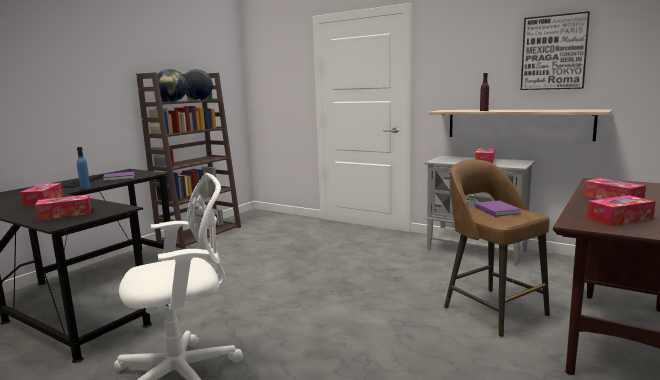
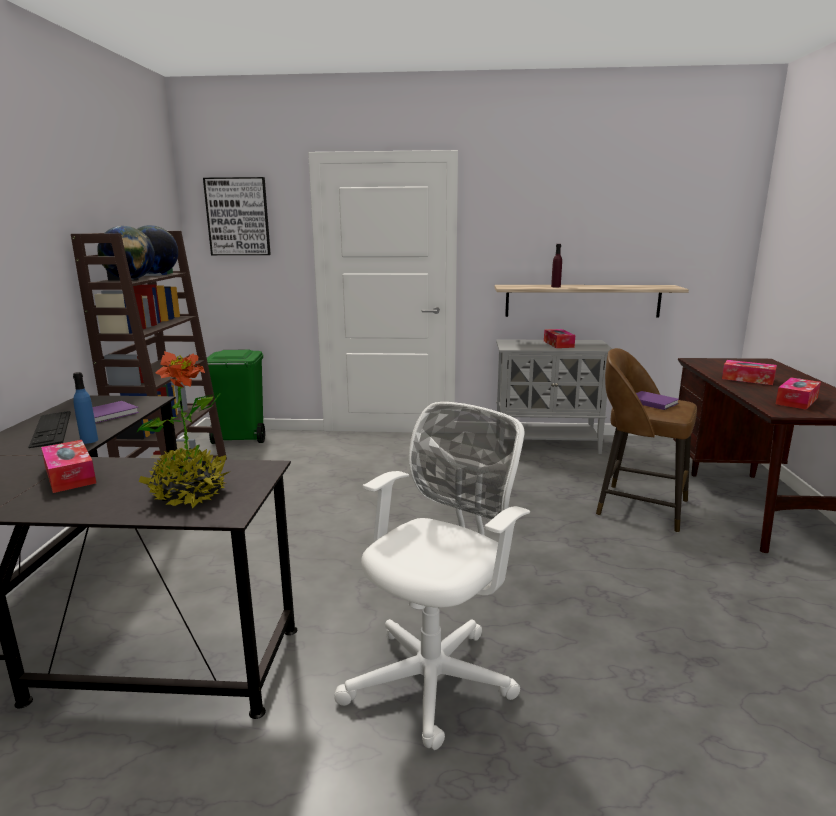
camera: 30 degrees left, 5 degrees up
(65, 214) = (189, 493): tissue box -> potted plant
(265, 216) = (240, 438): none -> green trash can
(554, 52) = (622, 223): picture -> picture (238, 217)

